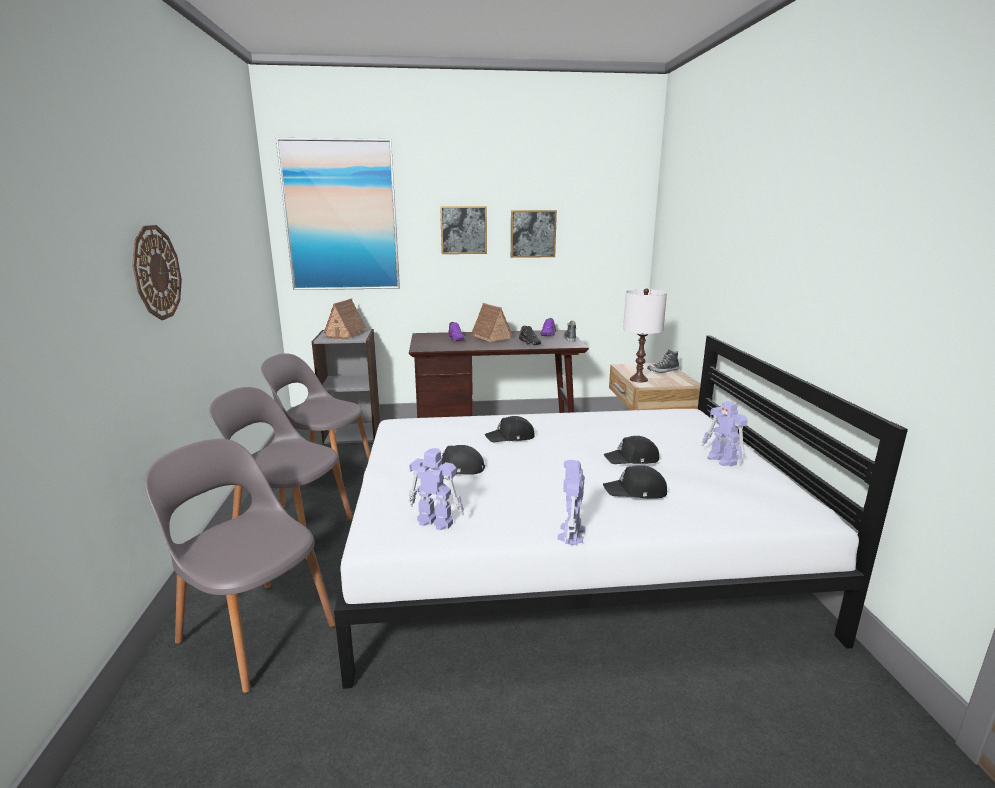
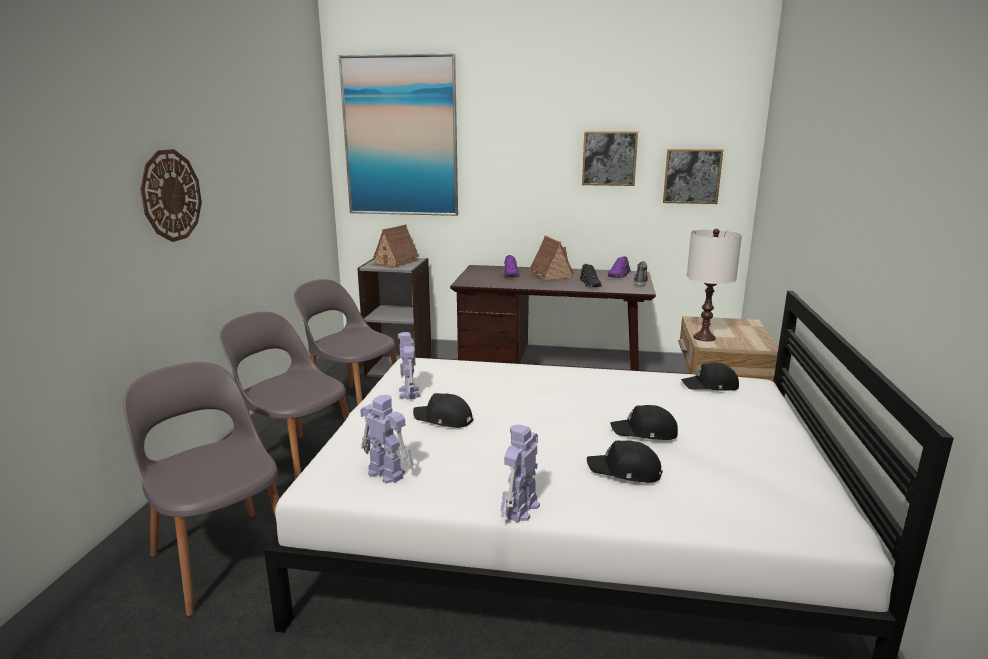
camera: 15 degrees right, 0 degrees up
(463, 230) = (529, 153): picture -> picture (692, 176)
(511, 437) = (521, 391): black cap -> black cap (711, 386)
(663, 371) = (743, 329): shoe -> none
(722, 460) = (759, 447): toy robot -> toy robot (409, 393)

